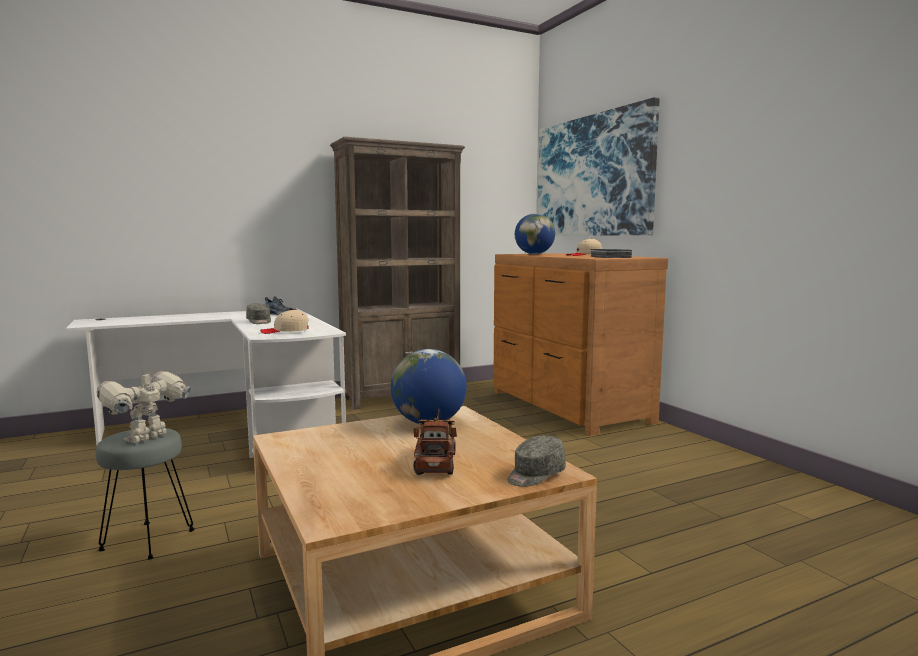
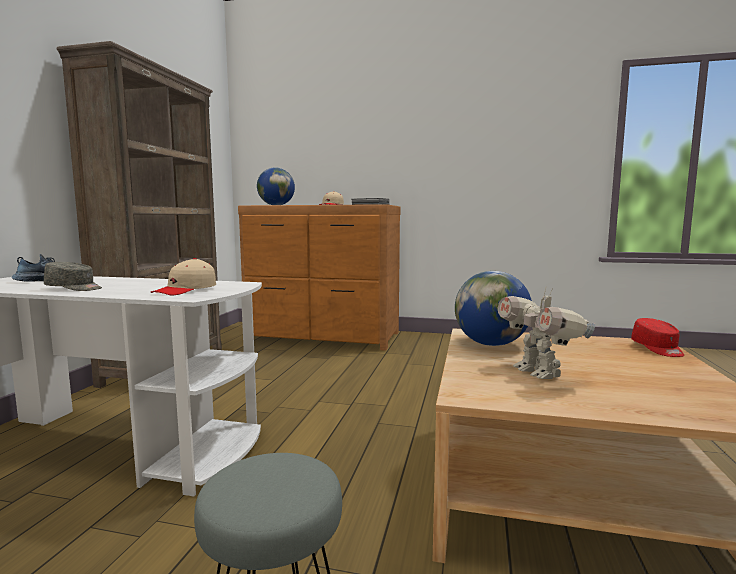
camera: 50 degrees left, 0 degrees up
(148, 439) = (300, 476): toy robot -> toy robot (539, 373)
(436, 460) = (603, 361): toy truck -> none
(535, 475) = (657, 349): grey cap -> red cap
(592, 176) = (308, 140): picture -> none

